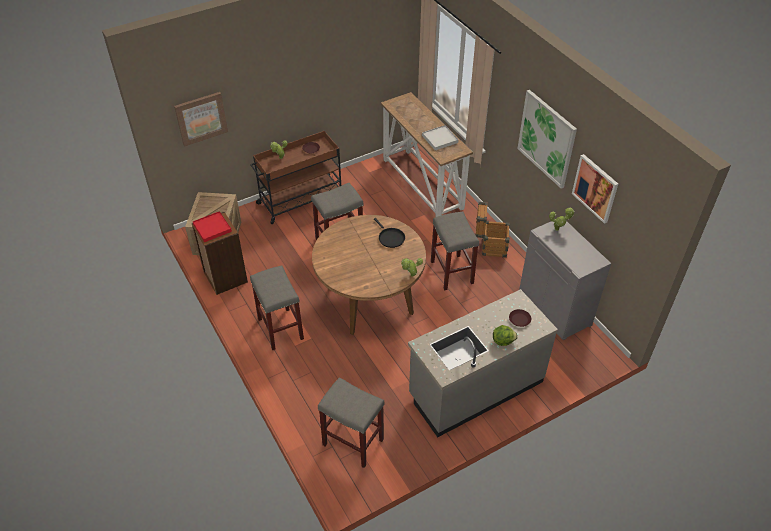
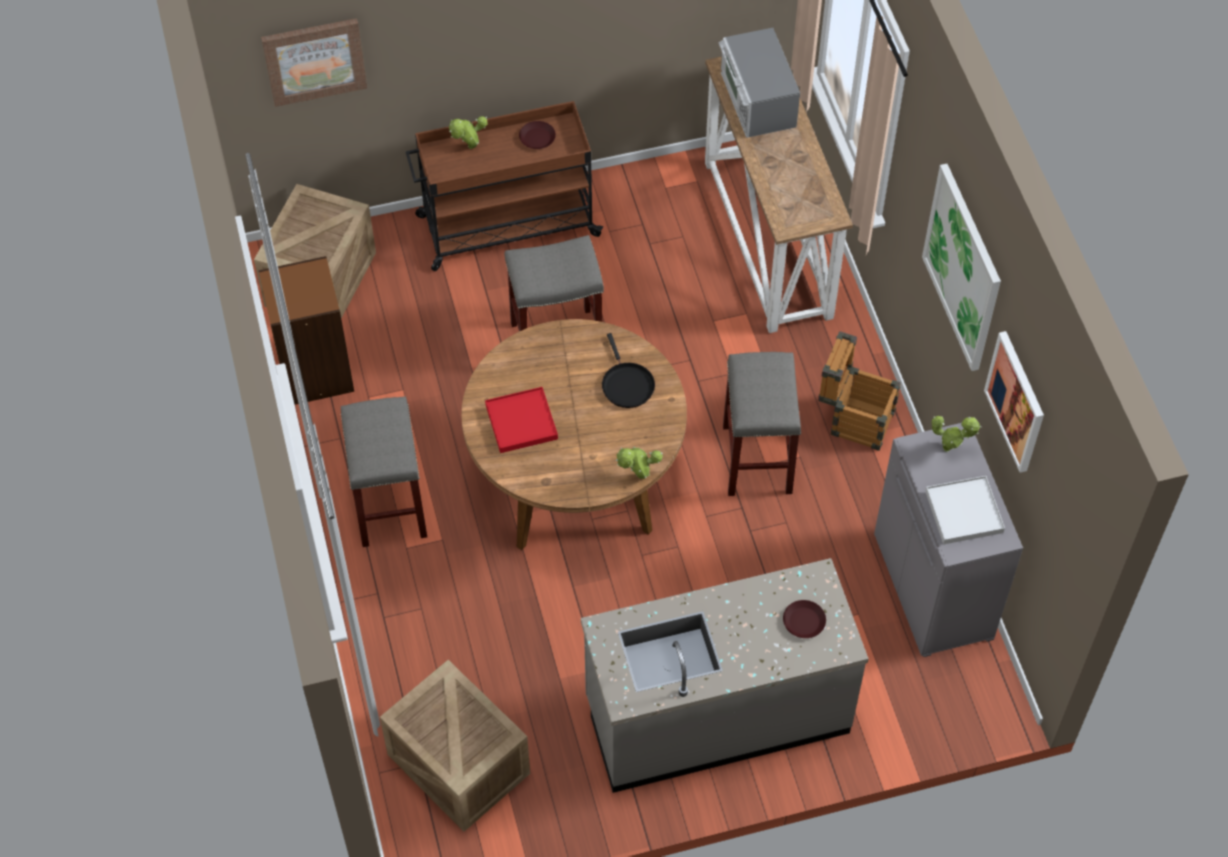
camera: 15 degrees right, 10 degrees up
(212, 228) = (294, 288): red tray -> red tray (521, 422)
(352, 442) = (456, 763): grey stool -> crate
(410, 113) = (756, 100): none -> microwave
(440, 139) = (796, 178): white tray -> white tray (964, 512)
(503, 341) = (756, 657): lettuce -> none

